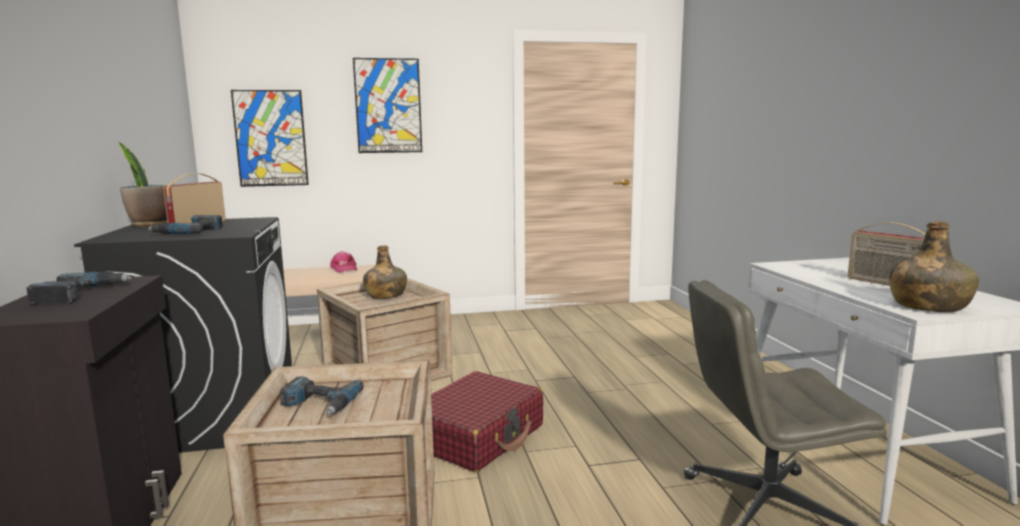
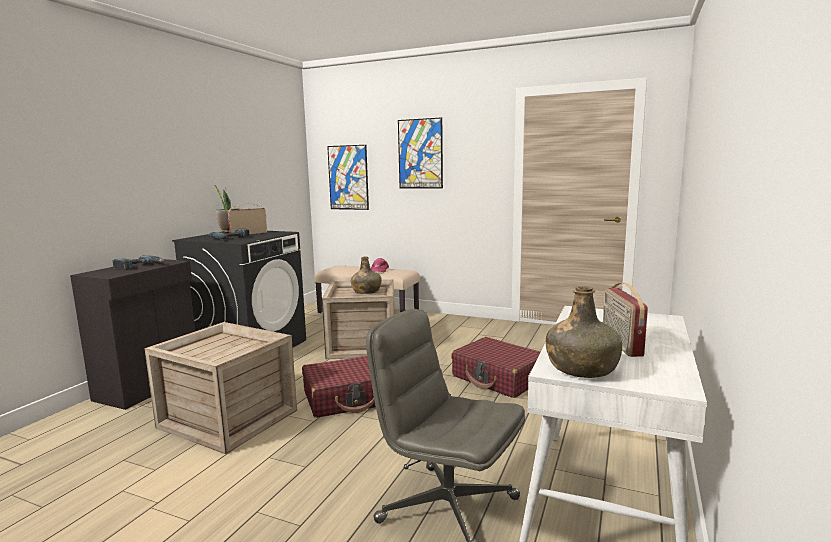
camera: 35 degrees right, 0 degrees up
(319, 404) = (212, 346): power drill -> none
(599, 369) = (498, 378): none -> red suitcase

